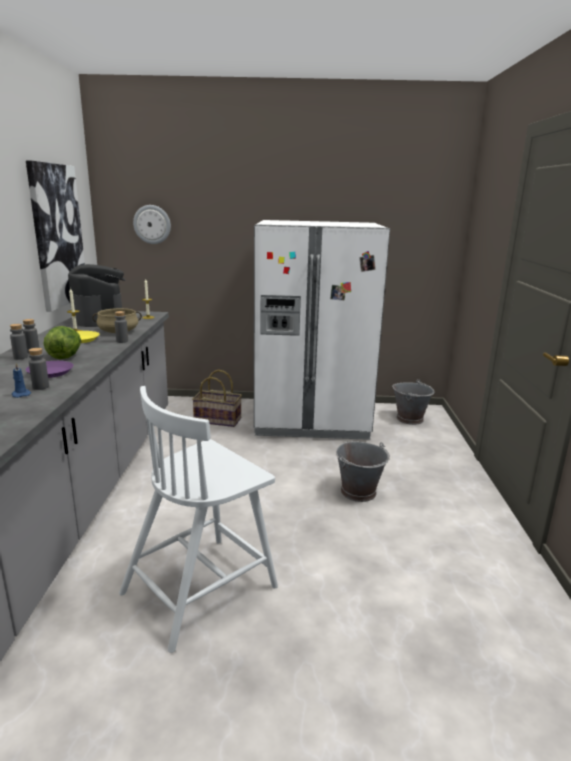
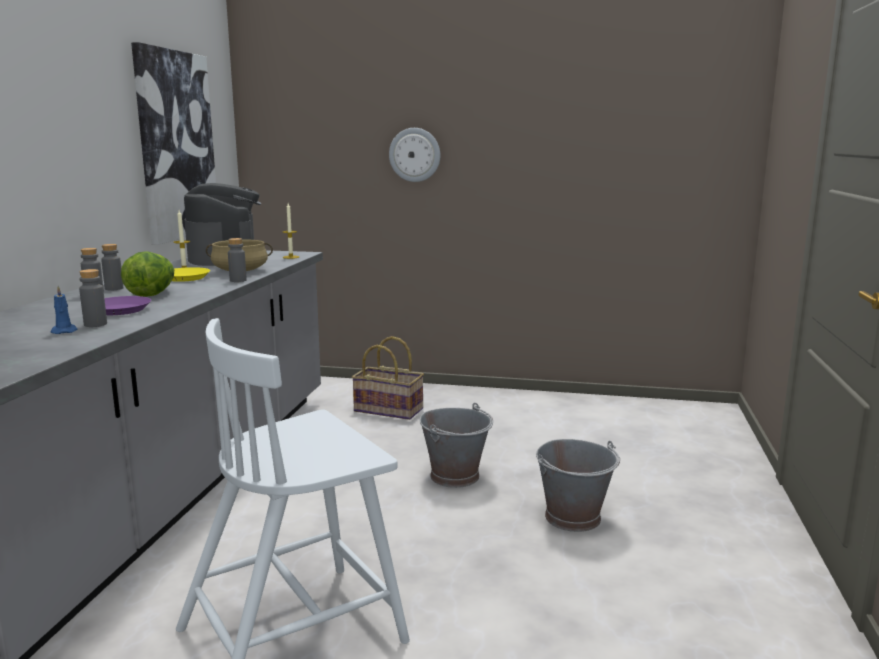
camera: 10 degrees right, 5 degrees down
(152, 224) = (311, 135): wall clock -> wall clock (415, 155)
(311, 419) = (526, 415): white fridge -> none
(410, 419) = (681, 420): grey bucket -> grey bucket (455, 476)

